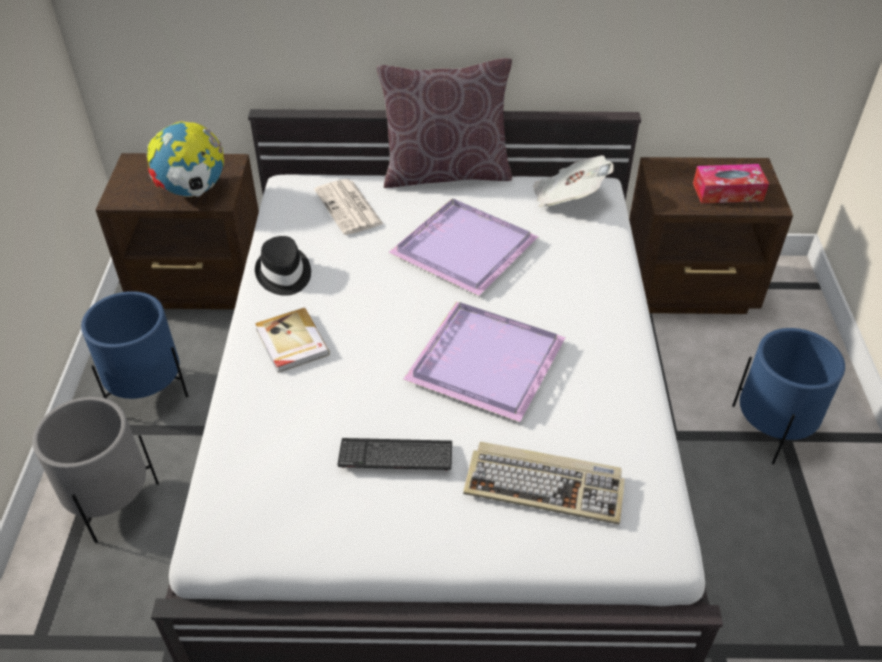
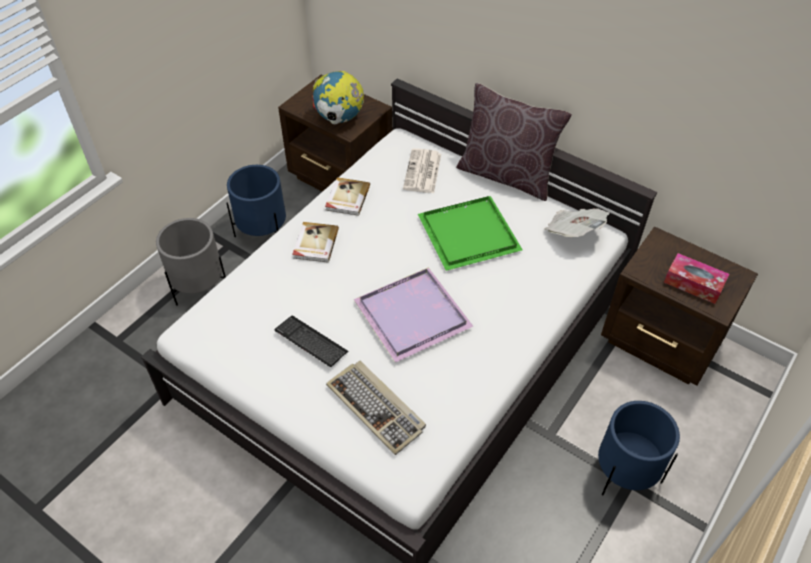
camera: 35 degrees right, 5 degrees up
(283, 274) = (347, 198): black hat -> book
(463, 246) = (469, 233): purple tray -> green tray

